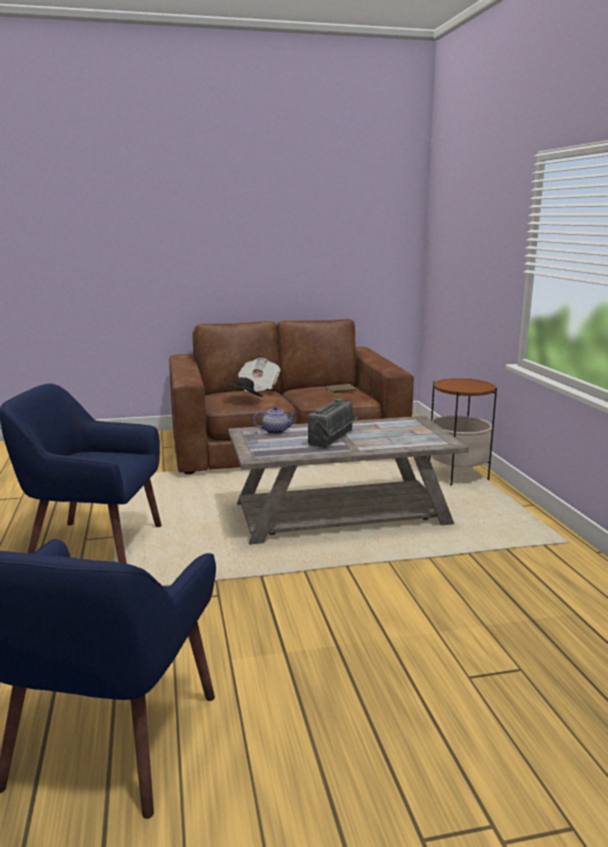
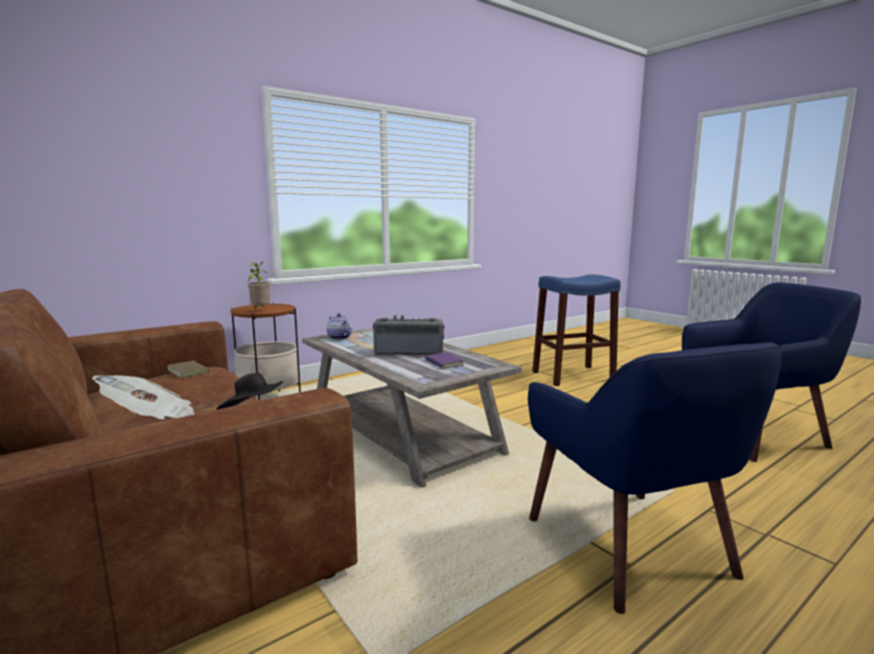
camera: 115 degrees left, 5 degrees down
(276, 431) = (408, 371): teapot -> teapot (339, 337)
(285, 443) = (442, 363): none -> purple book
(453, 384) = (260, 311): none -> potted plant
(480, 699) = (573, 376): none -> blue stool

